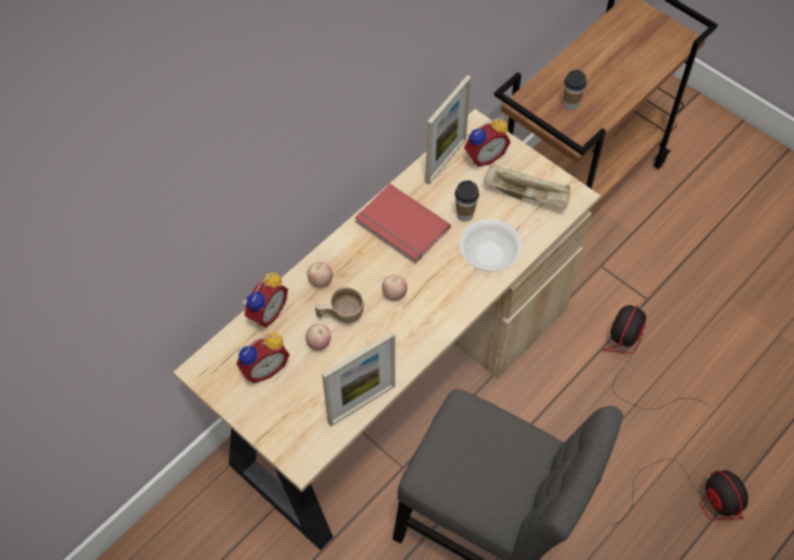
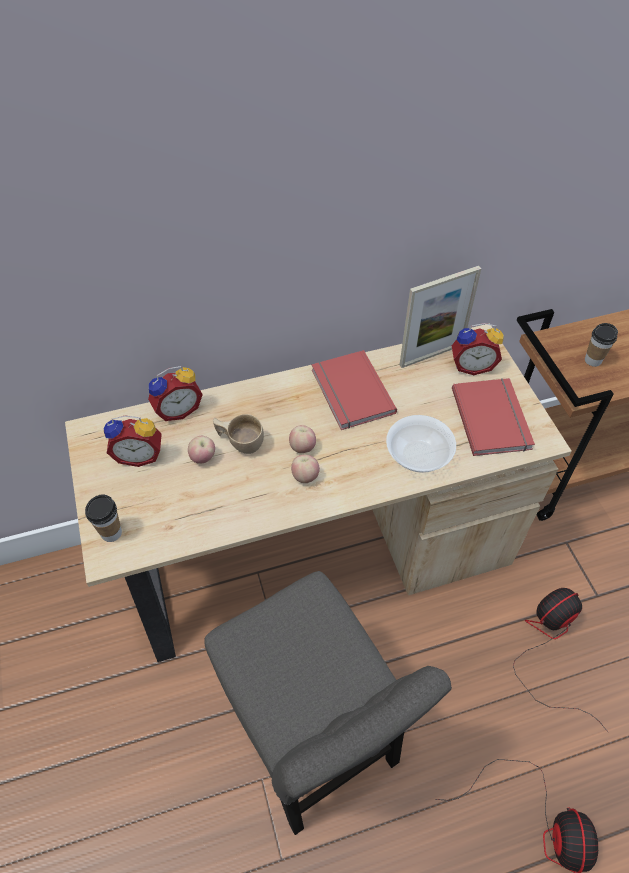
camera: 30 degrees right, 5 degrees down
(320, 281) = (244, 405): apple -> apple (305, 477)
(361, 404) = (199, 532): picture frame -> none
(465, 214) = (419, 408): cup -> cup (111, 533)
(527, 195) = (493, 418): beige tray -> red book

